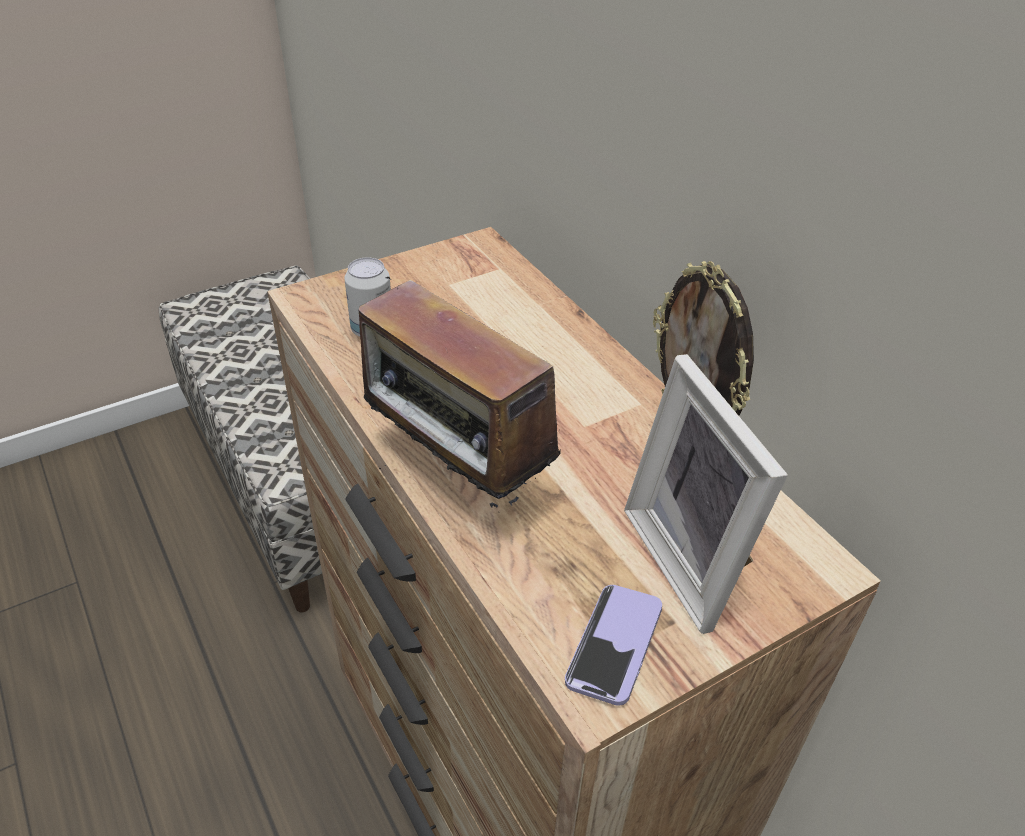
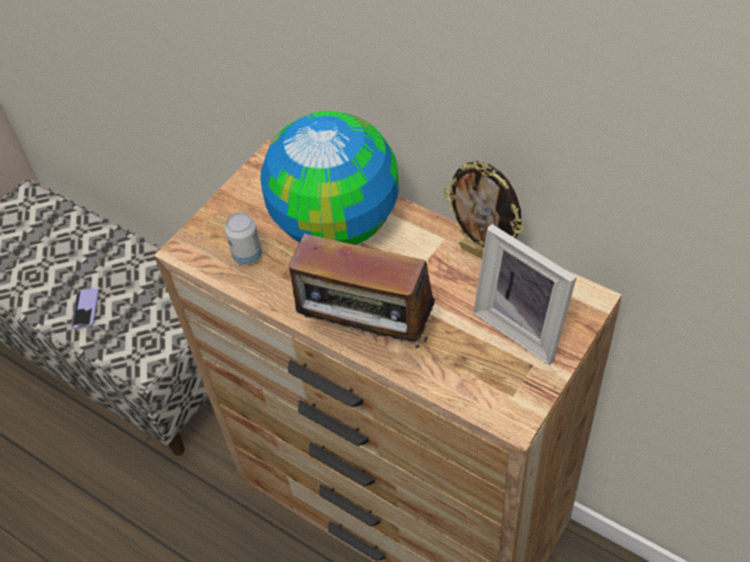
camera: 20 degrees left, 10 degrees up
(506, 336) = (335, 224): none -> globe
(614, 645) = (509, 391): phone -> phone (85, 309)

